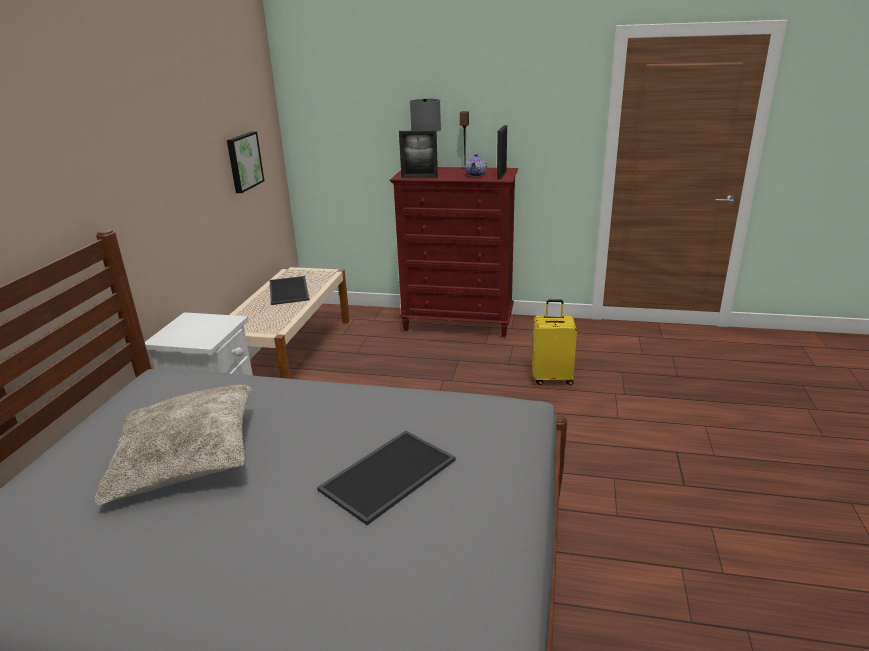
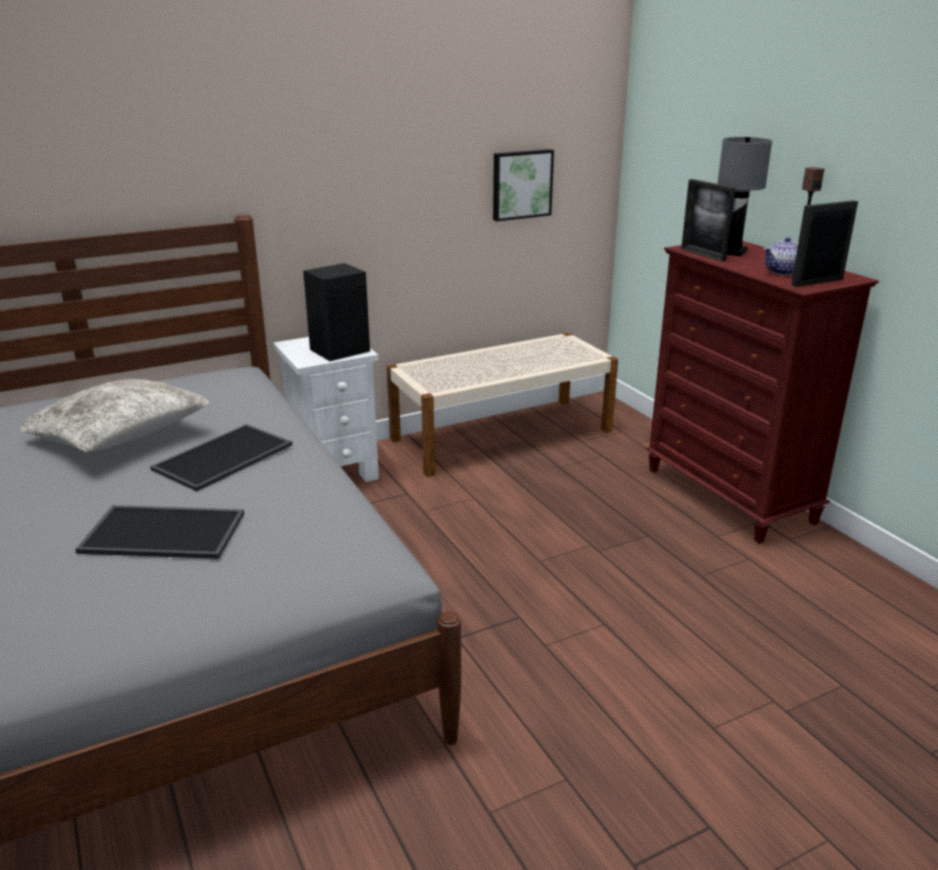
camera: 50 degrees right, 0 degrees up
(213, 325) = (341, 350): none -> black speaker
(290, 290) = (522, 358): tray -> tray (223, 458)
(552, 378) = (722, 625): yellow suitcase -> none

